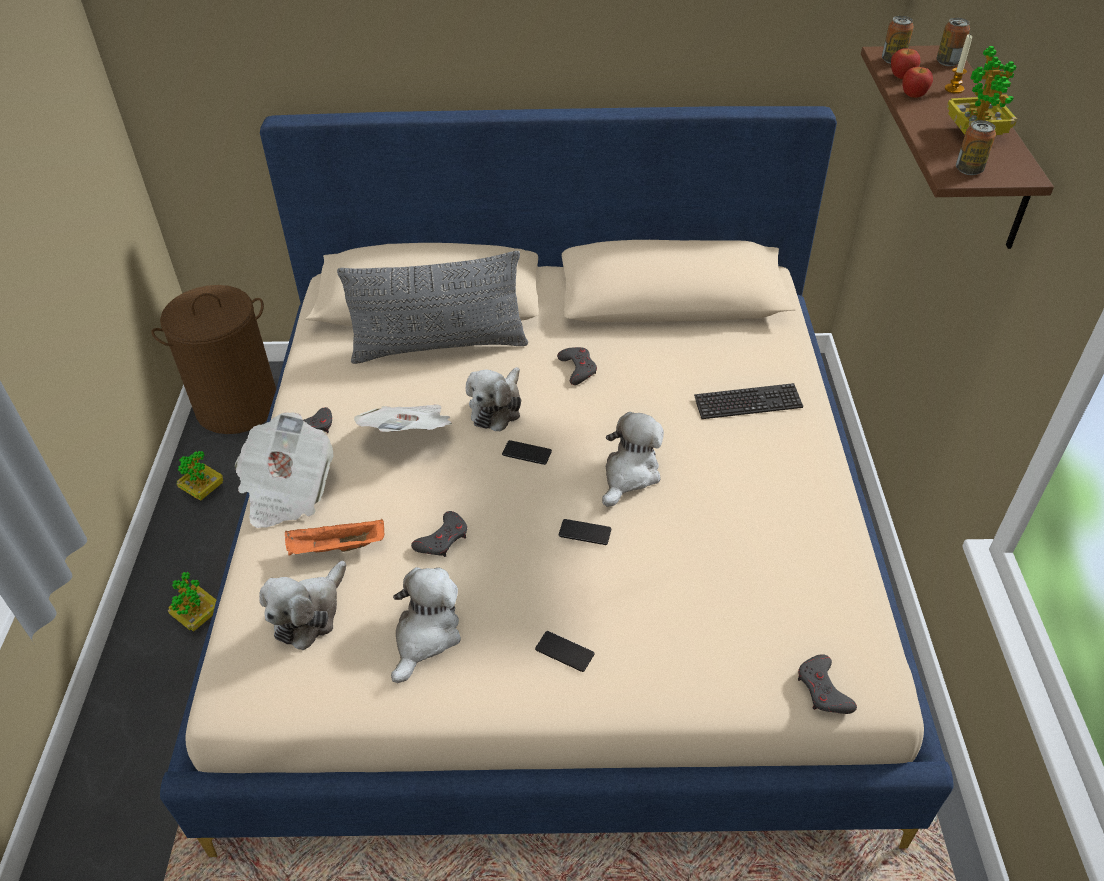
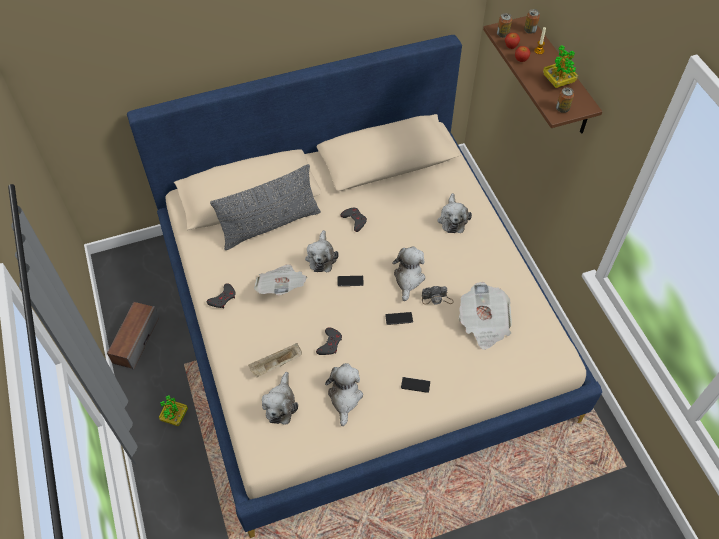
camera: 20 degrees left, 10 degrees up
(203, 490) = (135, 340): potted plant -> speaker
(237, 407) = (126, 280): brown laundry basket -> none
(287, 490) = (230, 339): newspaper -> newspaper (483, 324)
(336, 548) = (276, 365): orange tray -> beige tray
(667, 518) = (437, 299): none -> camera
(747, 403) = (452, 219): keyboard -> plush toy
(823, 690) = (539, 367): grey game controller -> none

